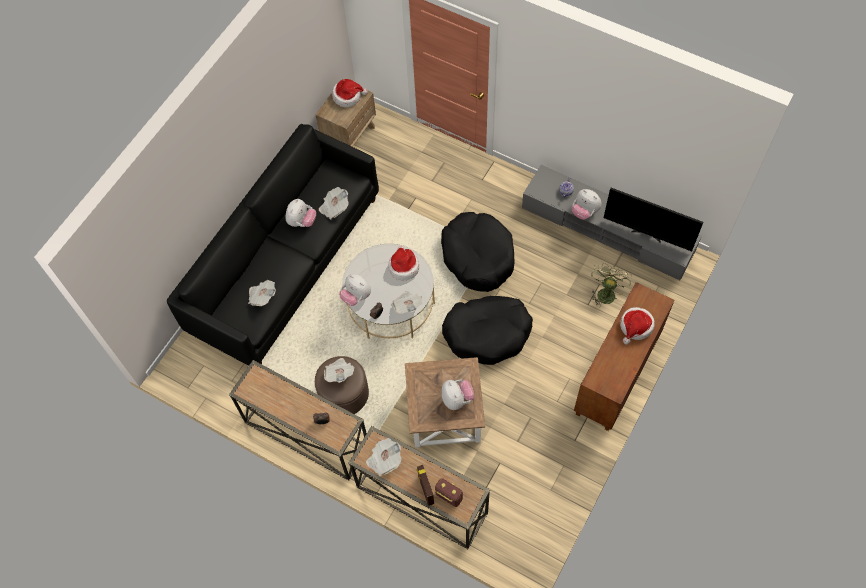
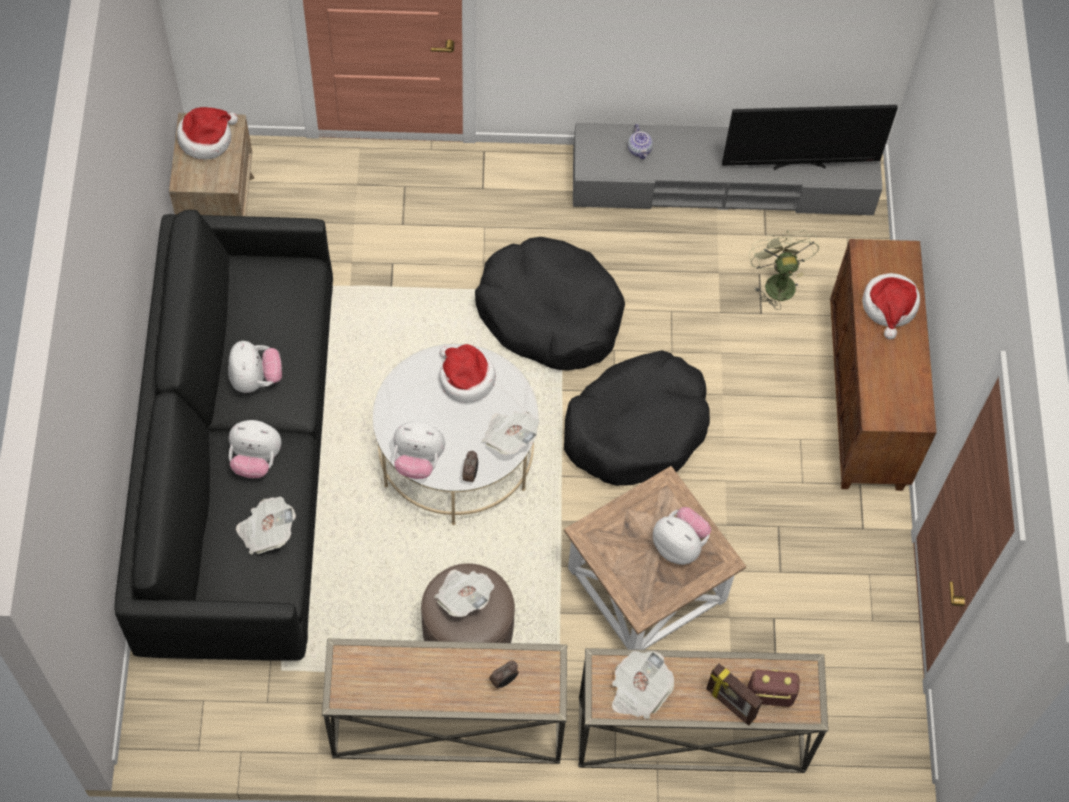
camera: 35 degrees left, 0 degrees up
(334, 207) = (297, 332): newspaper -> none
(584, 211) = (686, 168): plush toy -> plush toy (256, 459)

